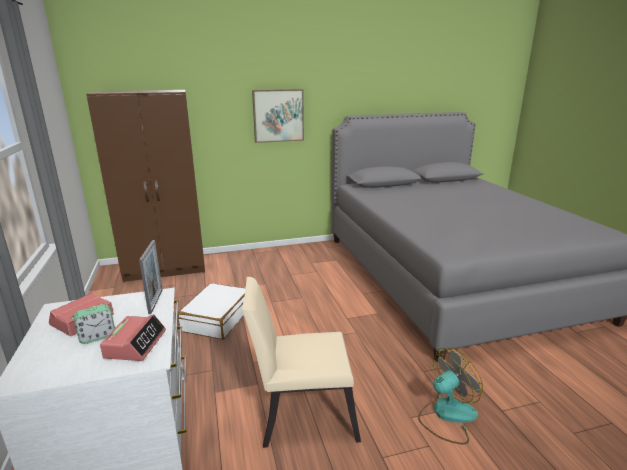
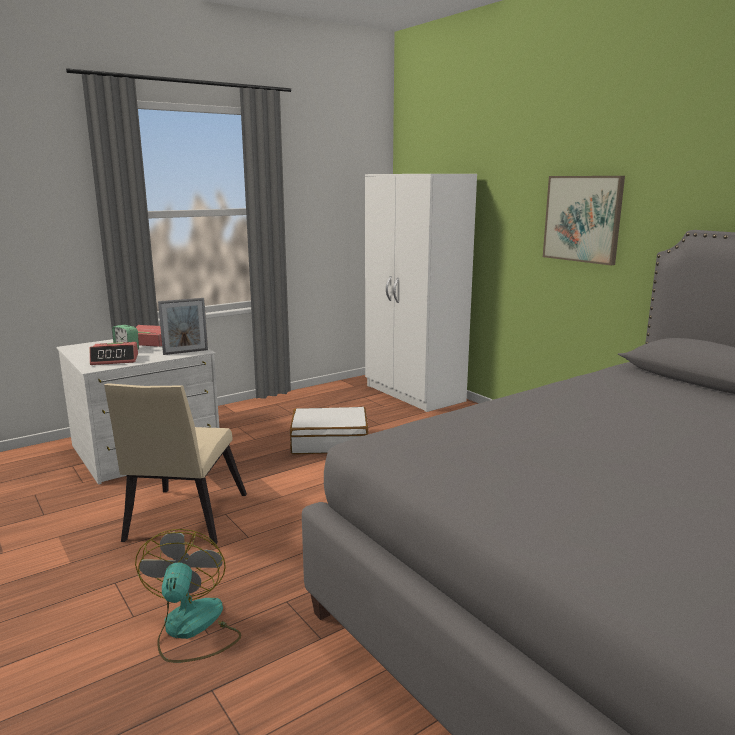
camera: 70 degrees right, 5 degrees down
(166, 268) = (414, 394): brown wardrobe -> white wardrobe
(301, 411) = (182, 521): beige chair -> beige chair turned 150 degrees counterclockwise
(447, 415) = (191, 629): fan -> fan turned 135 degrees counterclockwise

